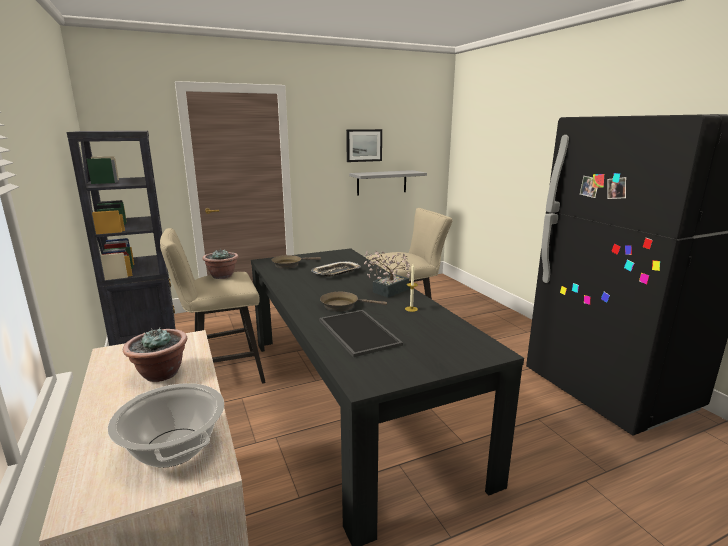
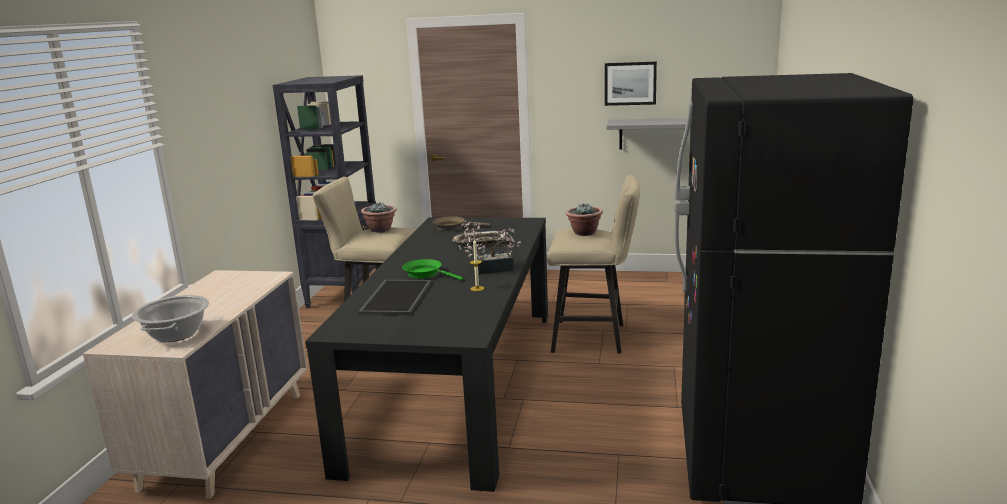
camera: 35 degrees right, 0 degrees up
(160, 374) = (226, 294): potted plant -> potted plant (584, 233)
(343, 305) = (426, 274): brown frying pan -> green frying pan

